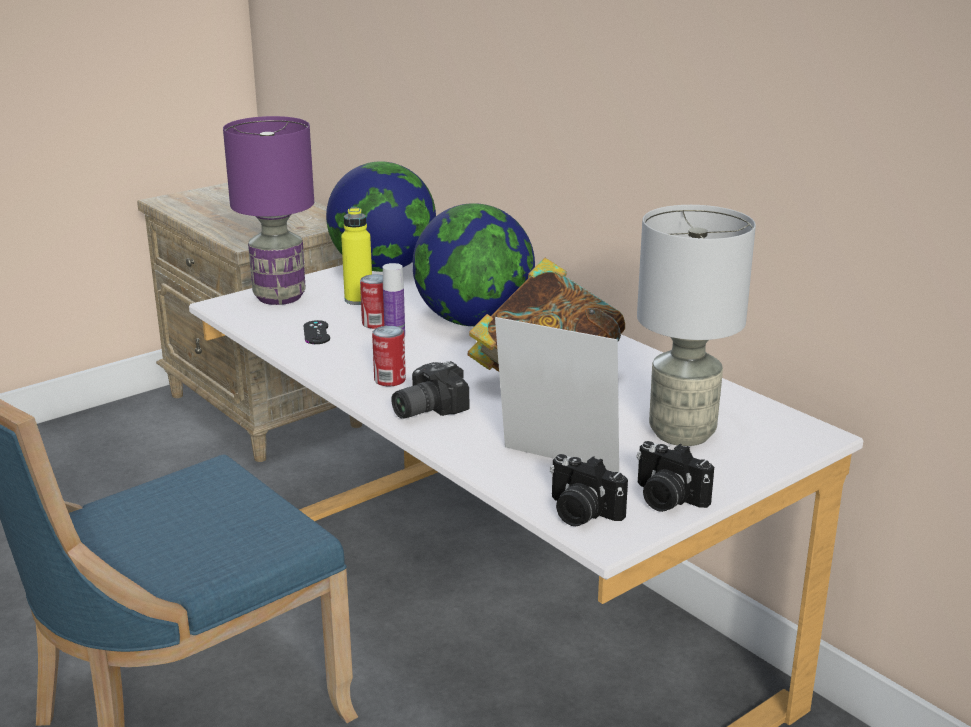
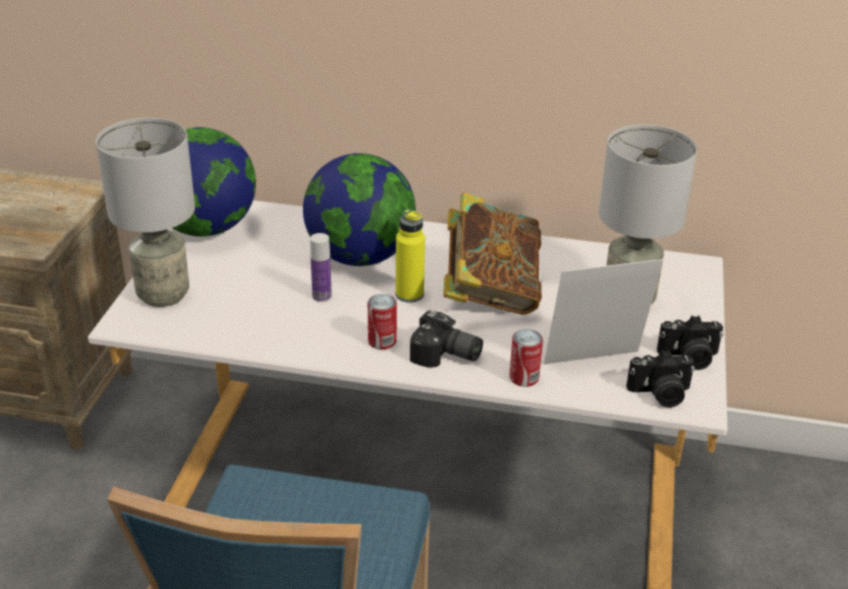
camera: 40 degrees left, 10 degrees up
(281, 297) = (164, 294): purple table lamp -> grey table lamp
(316, 333) = (254, 319): black game controller -> none
(358, 300) = (237, 271): yellow bottle -> yellow bottle (409, 294)
(376, 323) = (288, 290): can -> can (524, 378)
(424, 409) = (445, 356): camera -> camera turned 75 degrees counterclockwise

